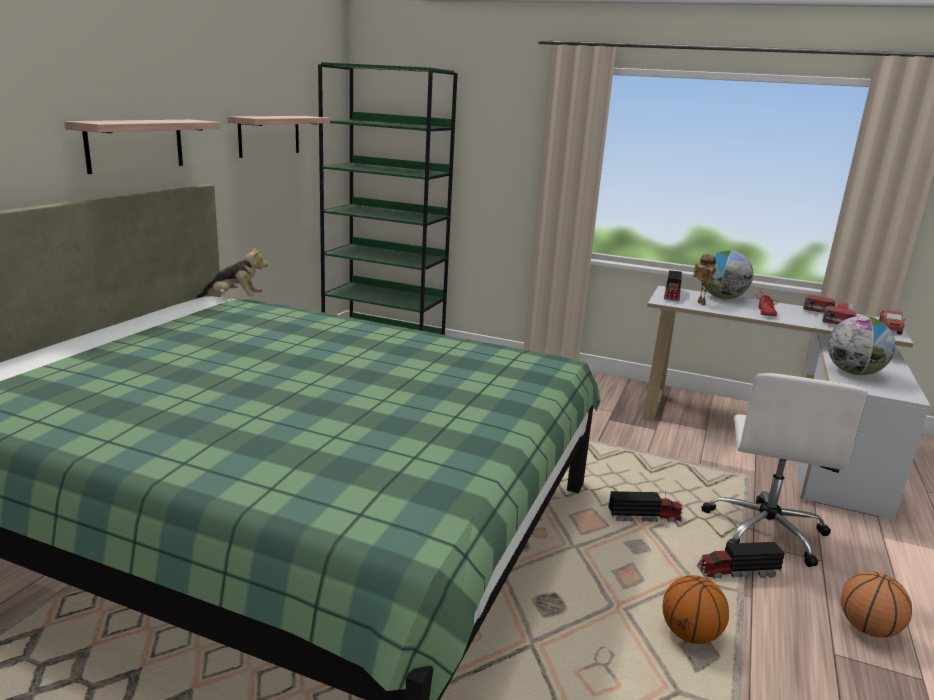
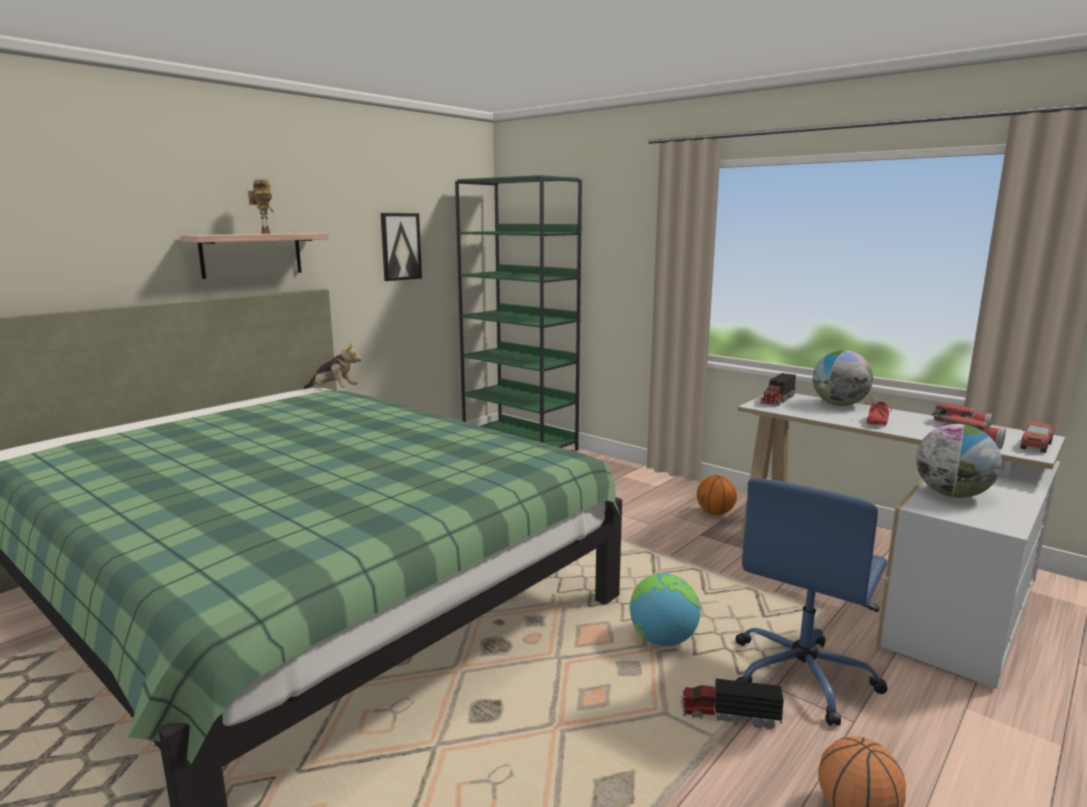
camera: 20 degrees right, 5 degrees down
(269, 135) = (400, 246): shelf -> picture
(645, 517) = (662, 640): toy truck -> globe
(690, 635) = (617, 773): basketball -> basketball (715, 513)
(699, 303) = (801, 409): toy robot -> toy robot (265, 233)
(765, 530) = (802, 675): white office chair -> blue office chair

